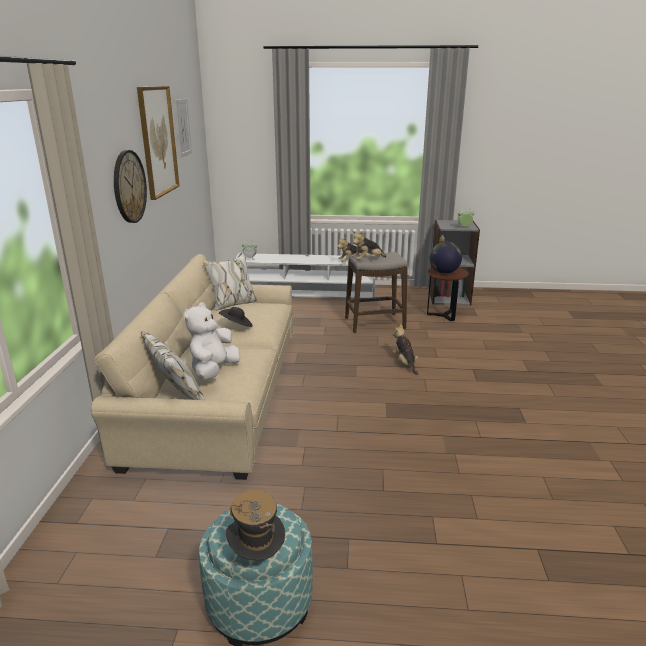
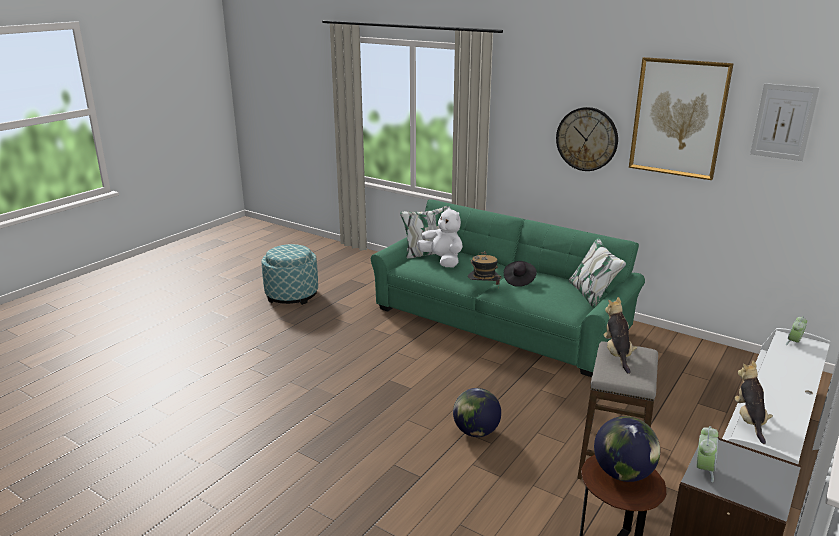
camera: 120 degrees right, 0 degrees up
(219, 393) = (500, 320): beige sofa -> green sofa
(257, 559) = (272, 248): hat -> hat (483, 291)
(405, 363) = (475, 432): plush toy -> globe

